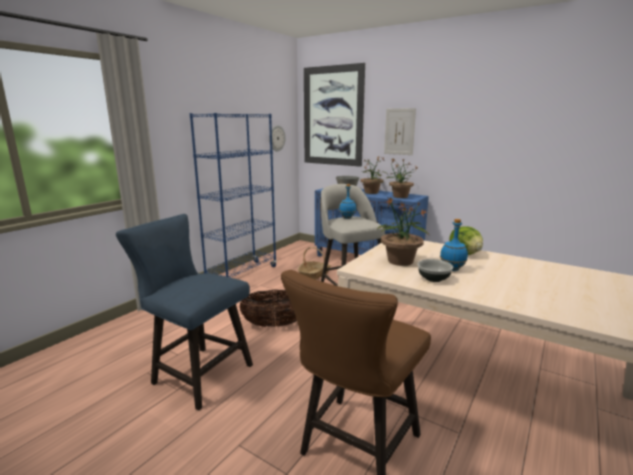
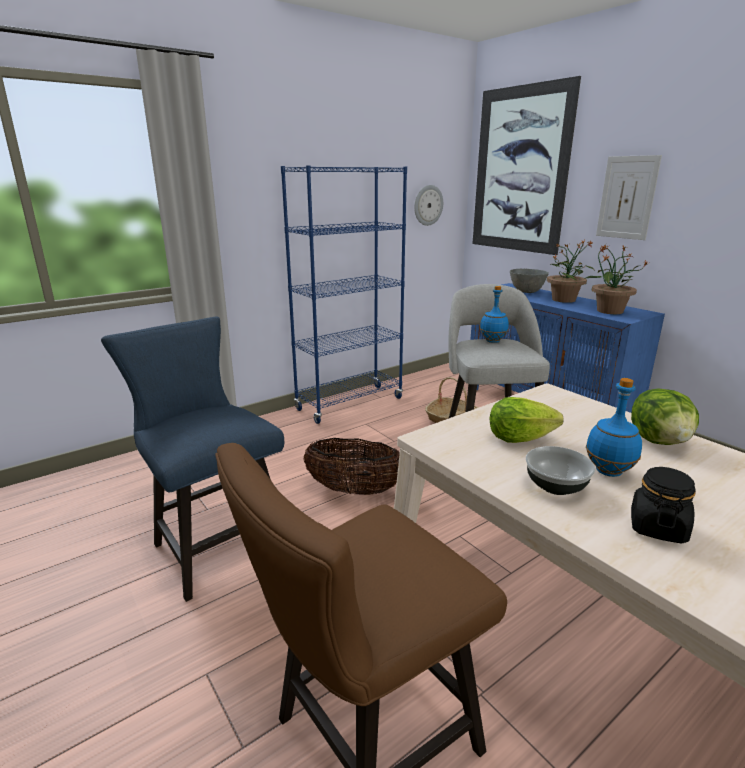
camera: 20 degrees right, 5 degrees up
(400, 261) = (519, 438): potted plant -> lettuce
(487, 287) = (657, 527): none -> black jar

